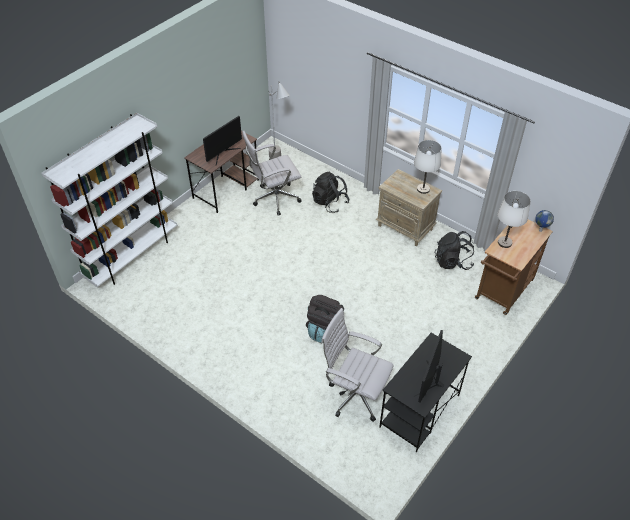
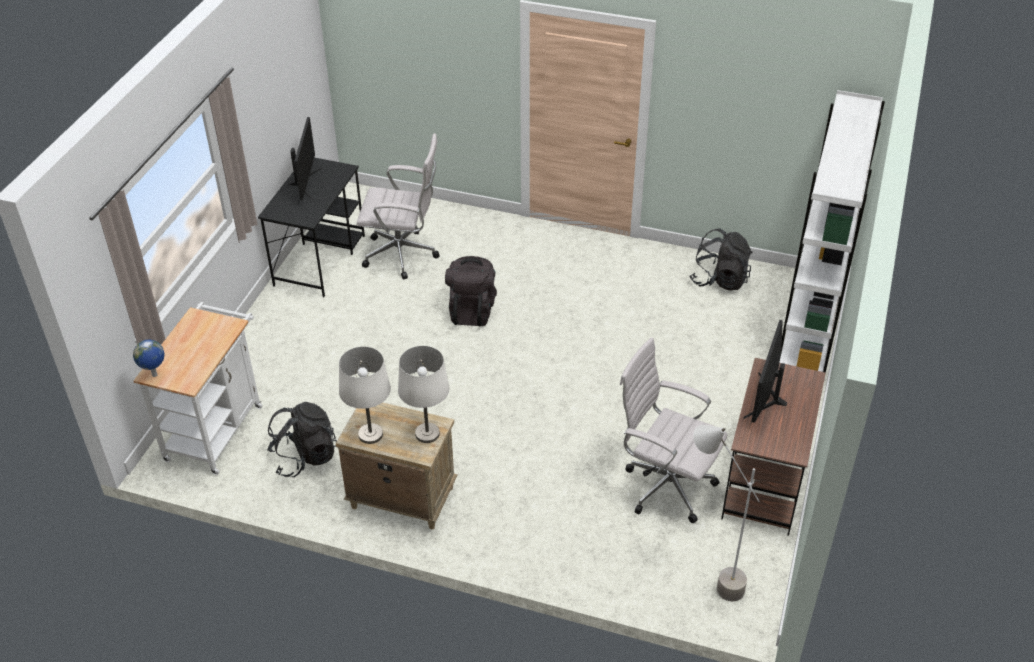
camera: 160 degrees right, 5 degrees down
(274, 199) = (665, 485): white office chair -> white office chair turned 105 degrees counterclockwise
(330, 203) = (559, 508): black backpack -> black backpack (719, 279)
(502, 292) = (217, 428): brown cart -> white cart
(504, 242) = (216, 340): white table lamp -> white table lamp (427, 434)

